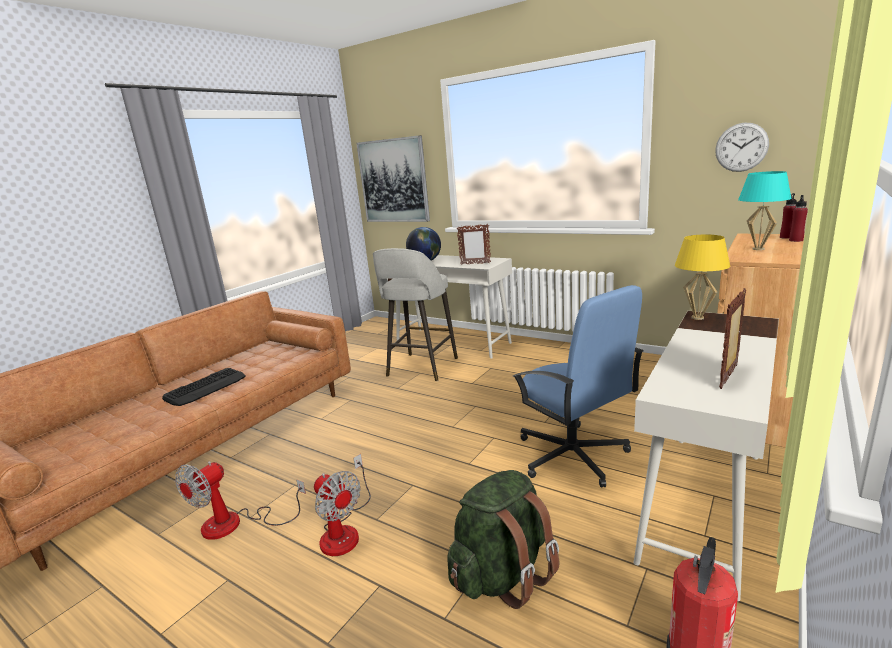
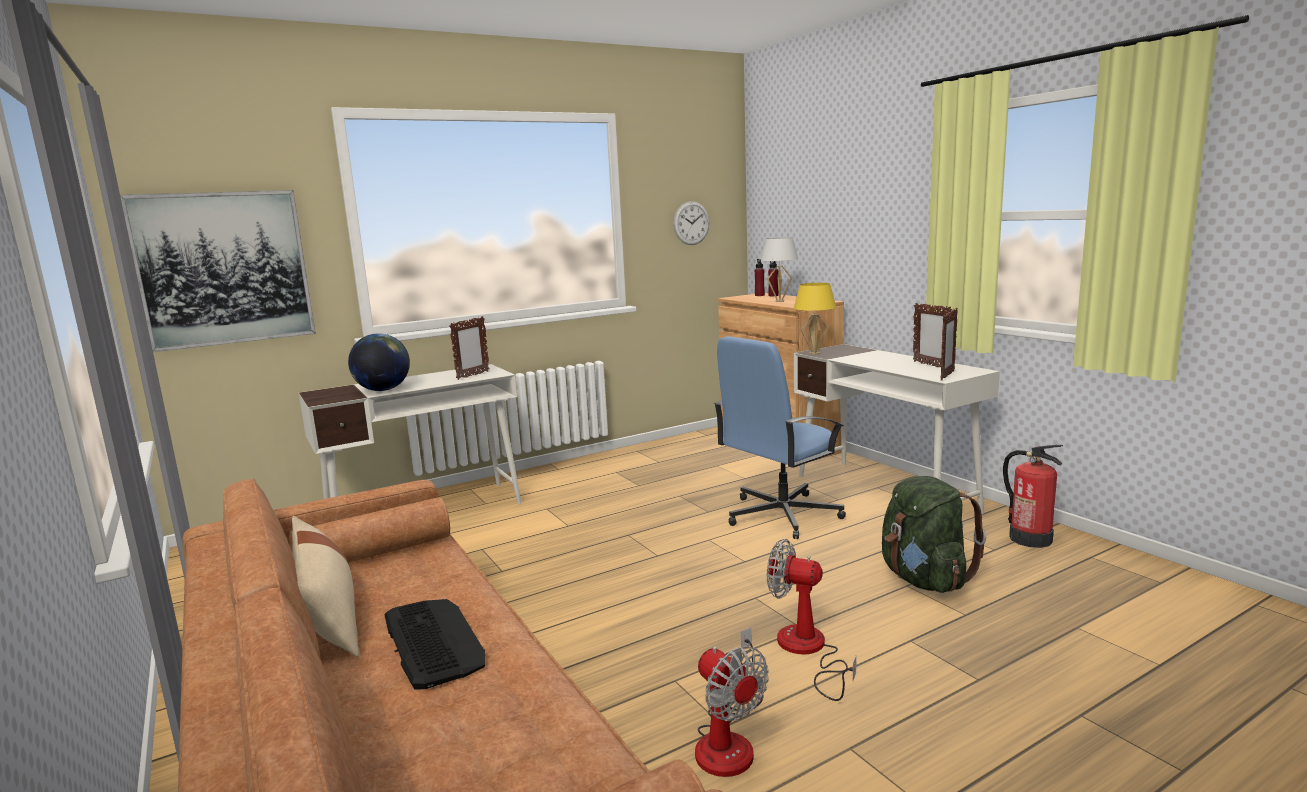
camera: 65 degrees left, 5 degrees down
(234, 360) = (329, 615): none -> beige pillow
(344, 530) = (808, 651): fan -> fan turned 135 degrees counterclockwise
(421, 368) = (468, 546): grey stool -> none
(573, 456) = (781, 515): blue office chair -> blue office chair turned 150 degrees clockwise
(679, 394) = (947, 376): none -> picture frame
(758, 249) = (780, 301): turquoise table lamp -> white table lamp

